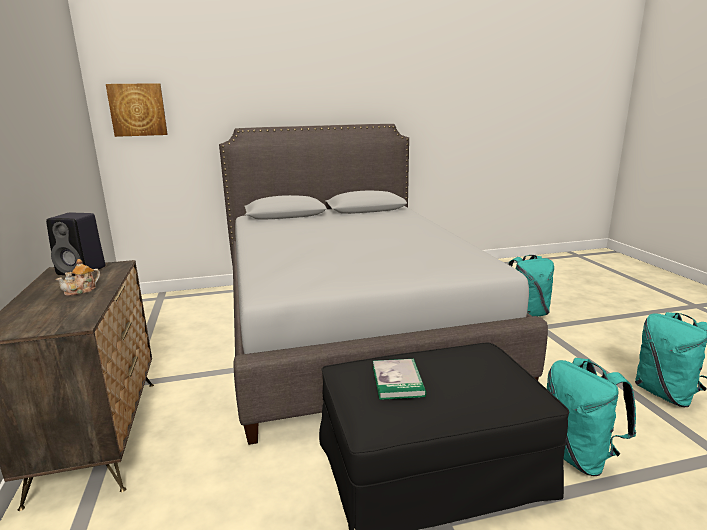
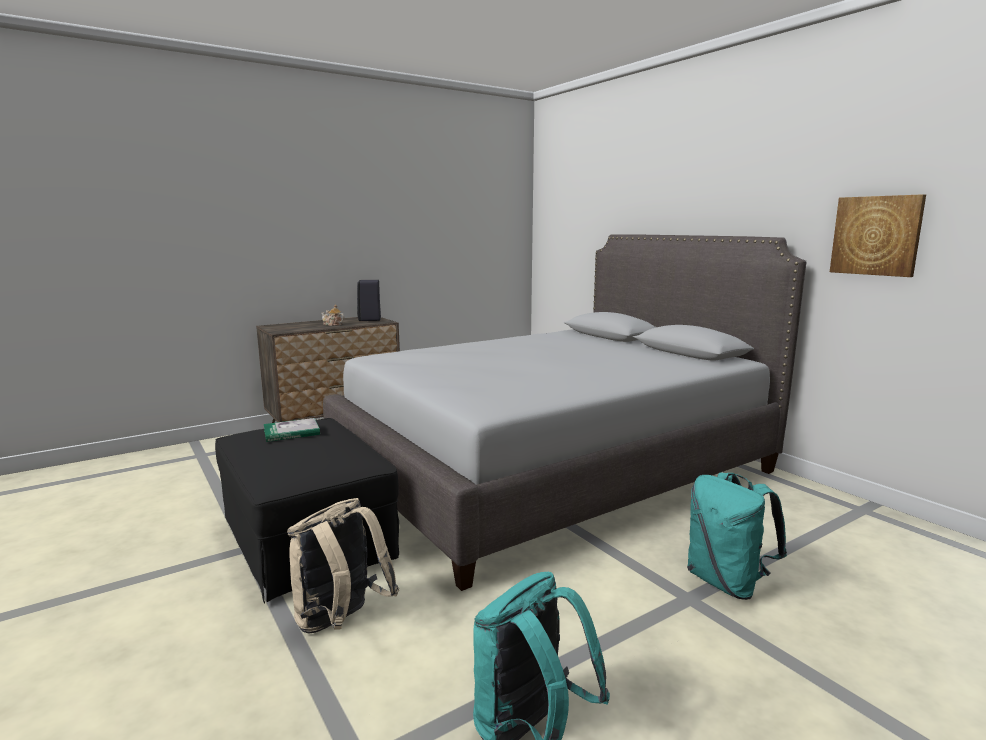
camera: 70 degrees right, 5 degrees down
(138, 110) = (556, 214): picture -> picture (876, 235)
(578, 456) = (340, 622): turquoise backpack -> beige backpack

